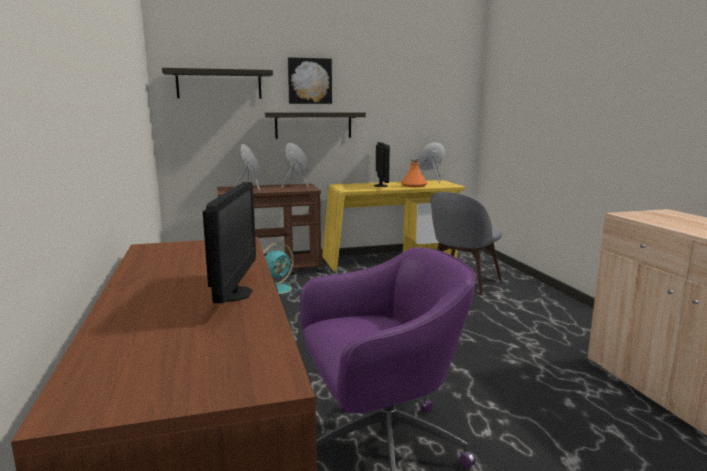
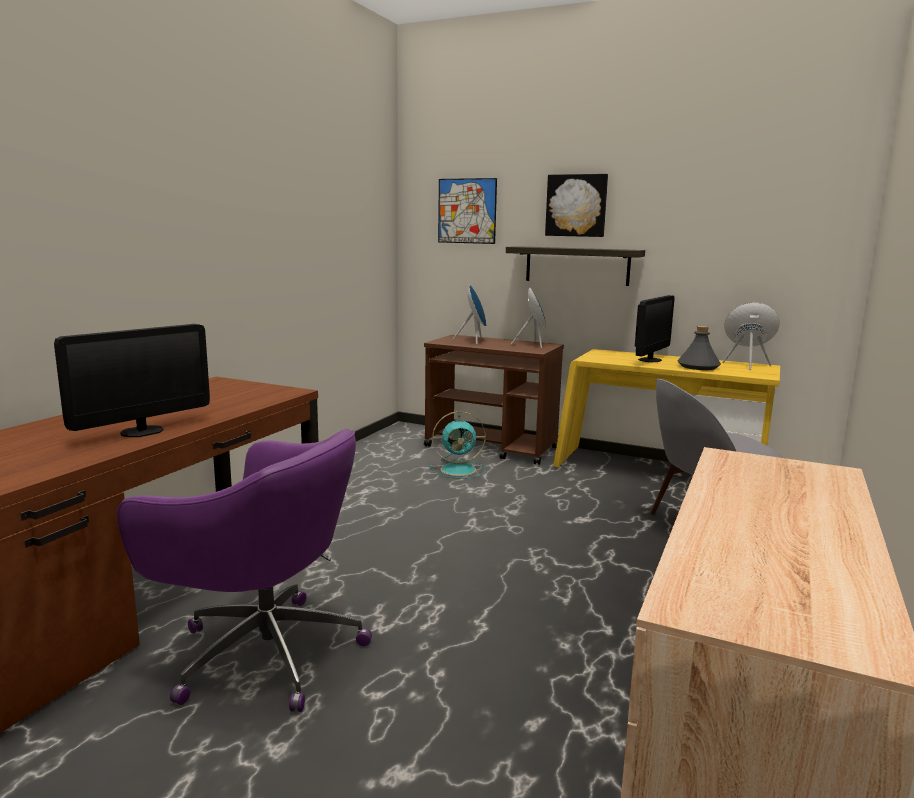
camera: 40 degrees right, 0 degrees up
(219, 84) = (467, 211): shelf -> picture
(413, 185) = (698, 367): orange bottle -> grey bottle

